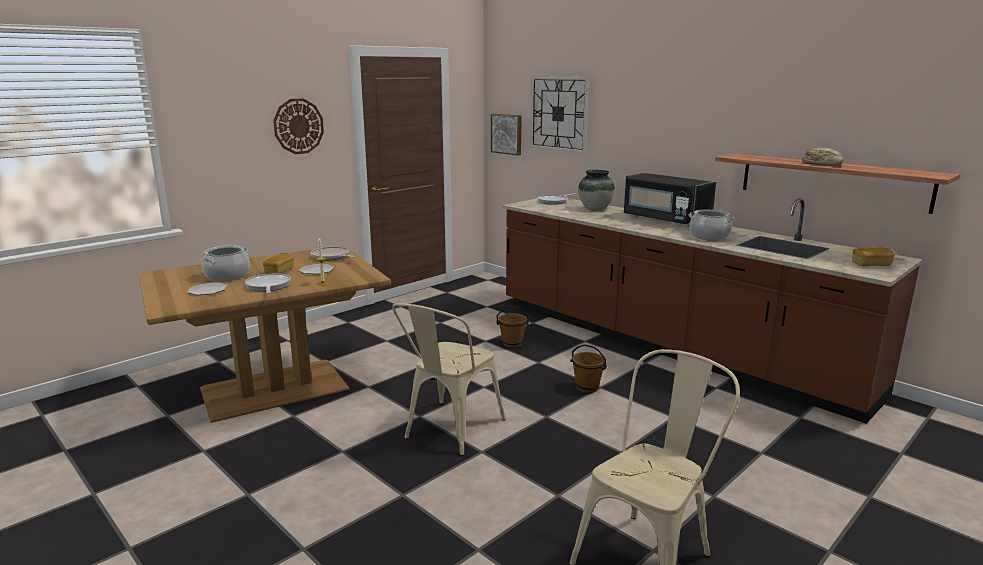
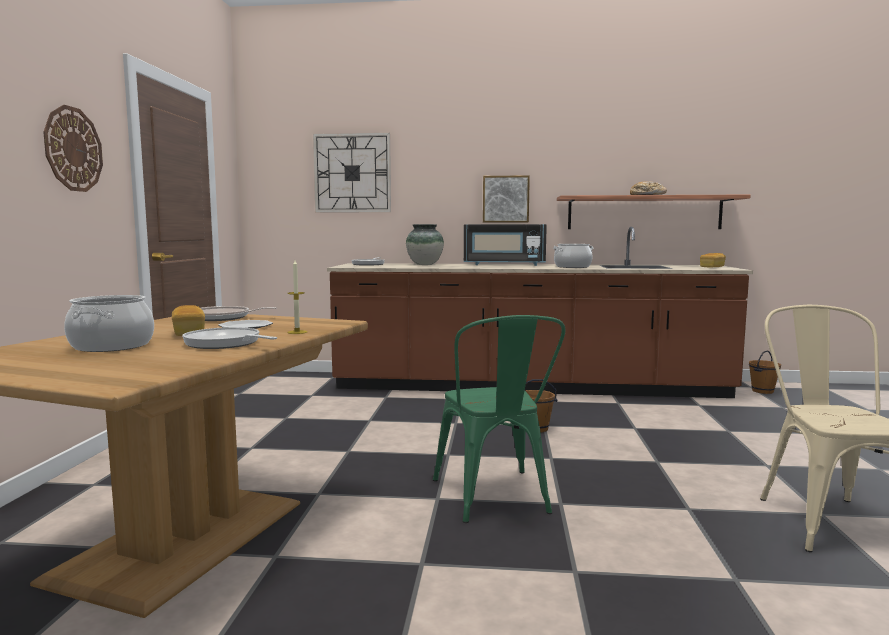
camera: 40 degrees left, 10 degrees down
(208, 290) = (131, 359): plate -> none
(449, 431) = (495, 499): beige chair -> green chair
(507, 134) = (278, 200): picture -> picture (505, 199)
(512, 344) = (401, 416): brown bucket -> brown bucket (762, 391)

